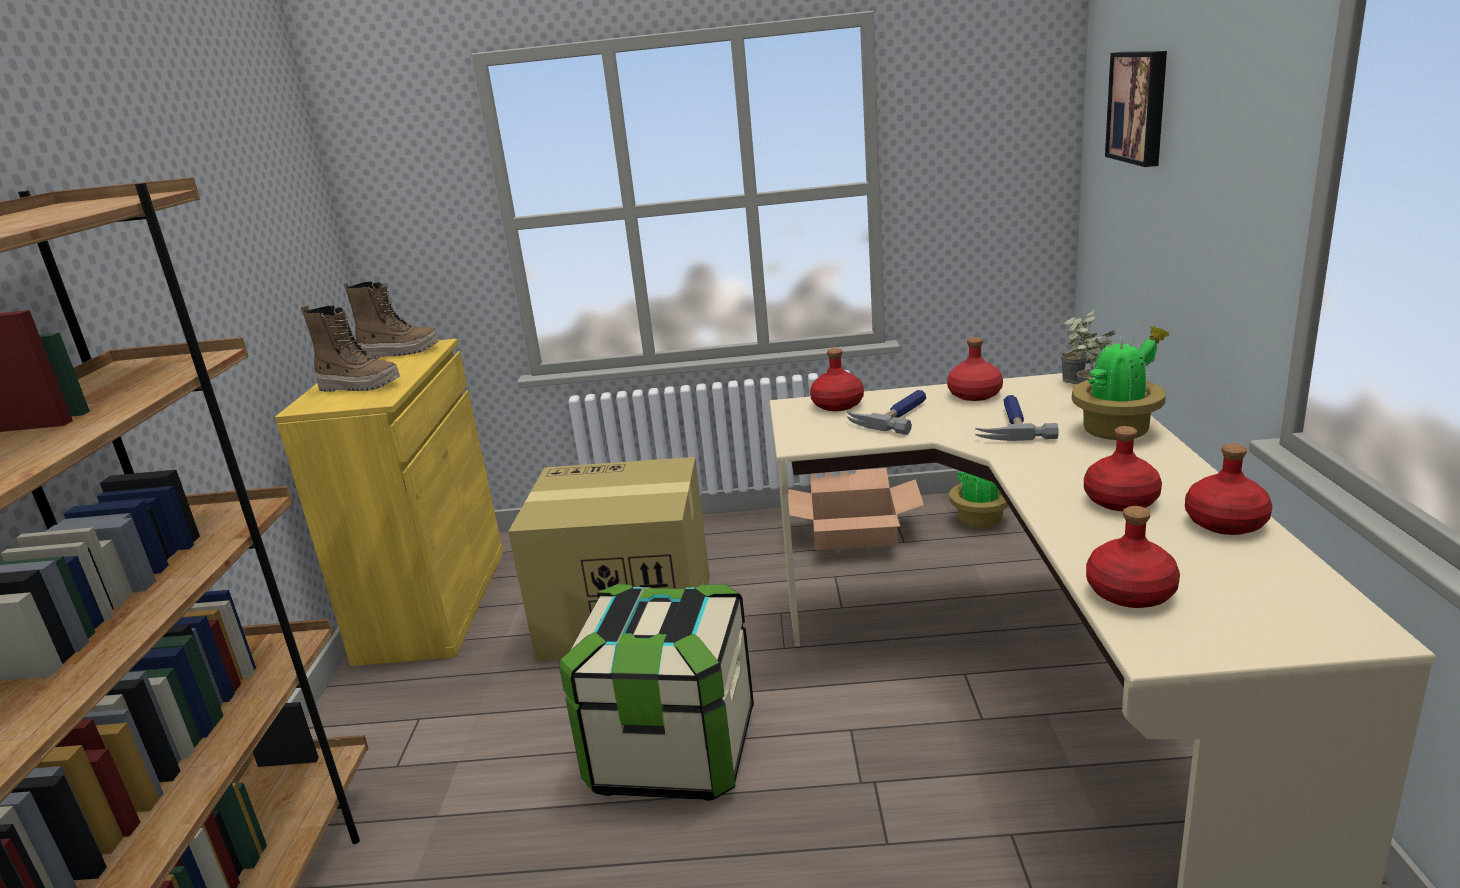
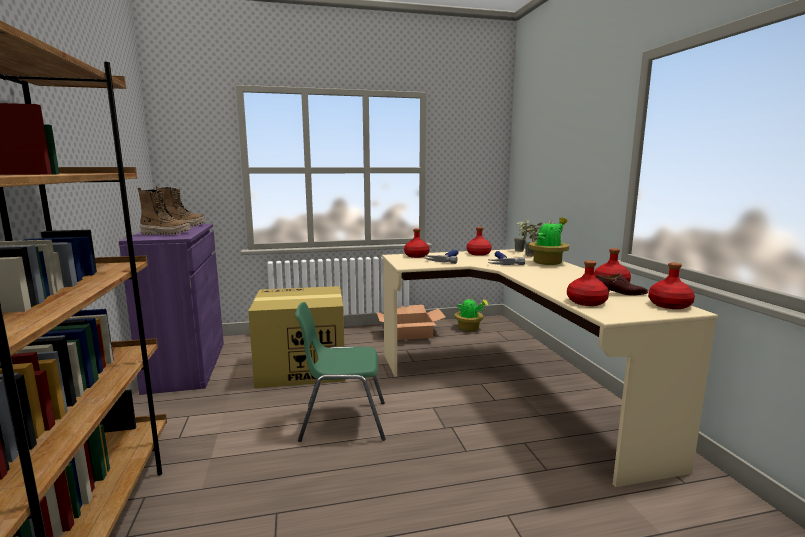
camera: 15 degrees left, 10 degrees down
(434, 604) = (186, 366): yellow cabinet -> purple cabinet
(672, 751) = (342, 421): storage box -> green chair
(1121, 500) = (564, 280): red bottle -> red bottle (670, 305)
(1140, 107) = (541, 137): picture -> none
(1229, 560) = (620, 294): none -> brown shoe

